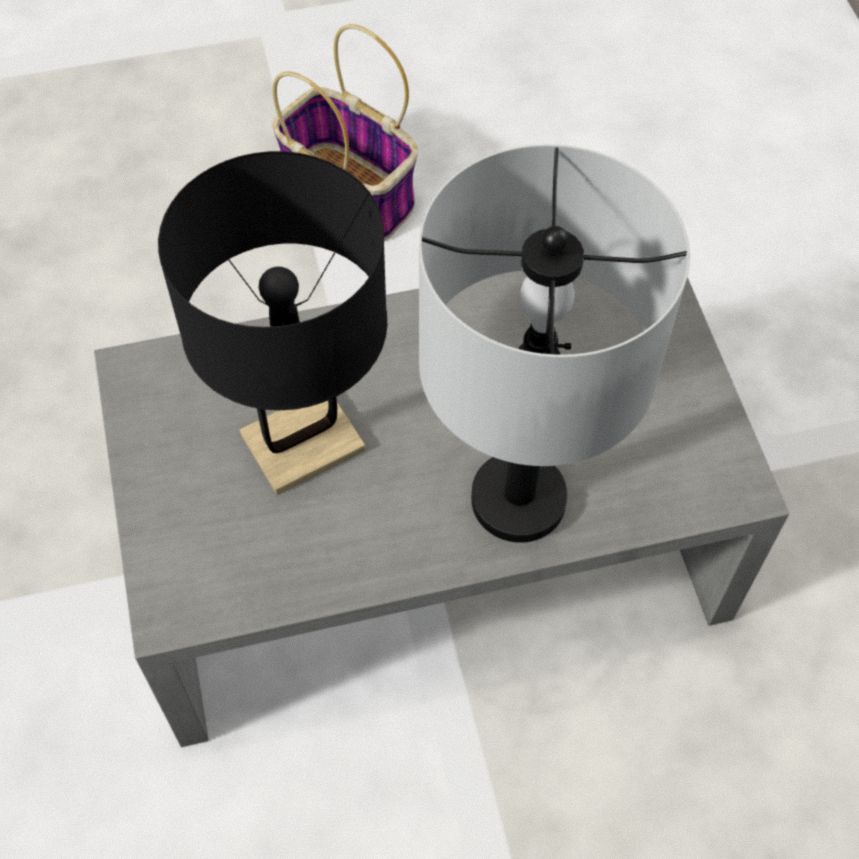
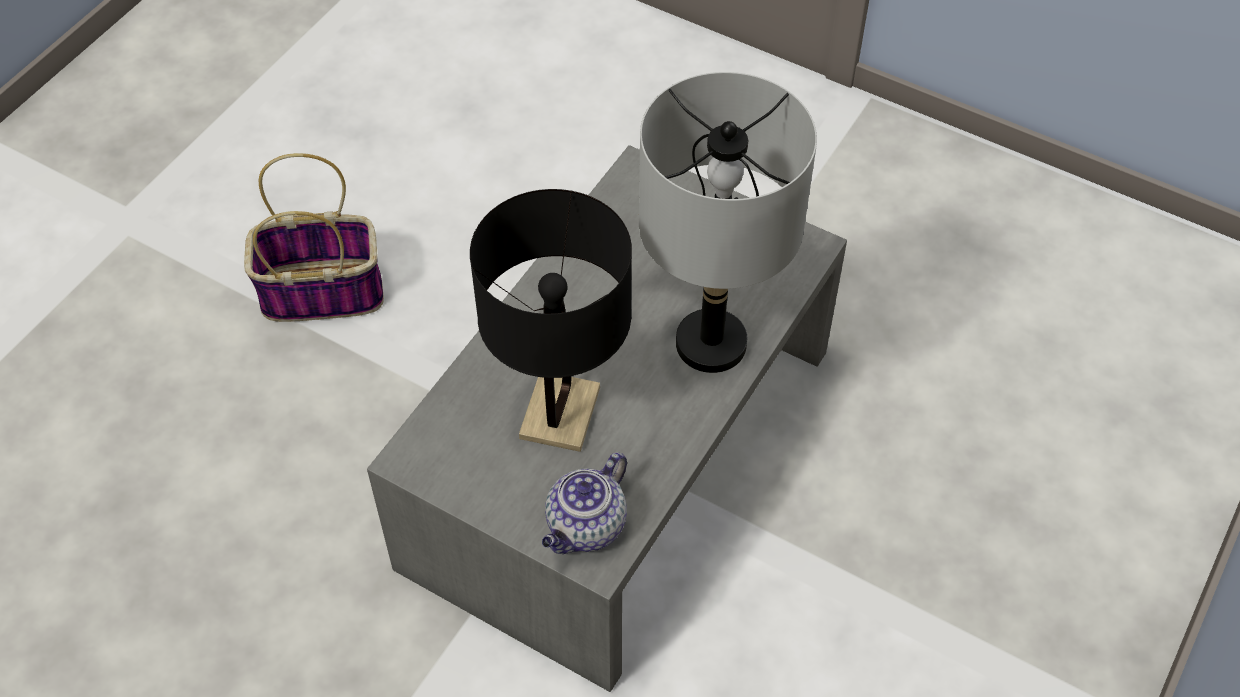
camera: 45 degrees left, 5 degrees down
(196, 571) = (586, 528): none -> teapot

